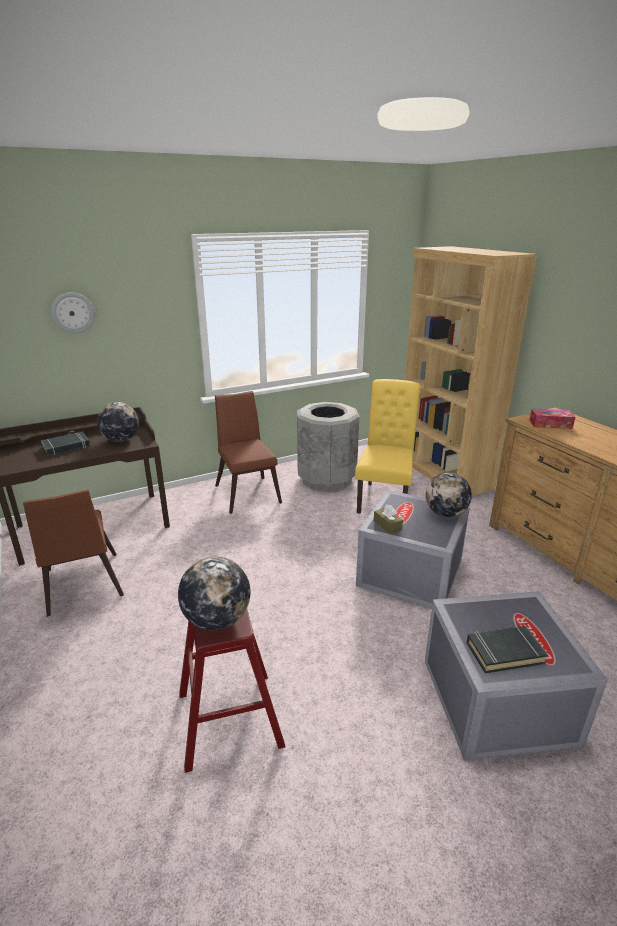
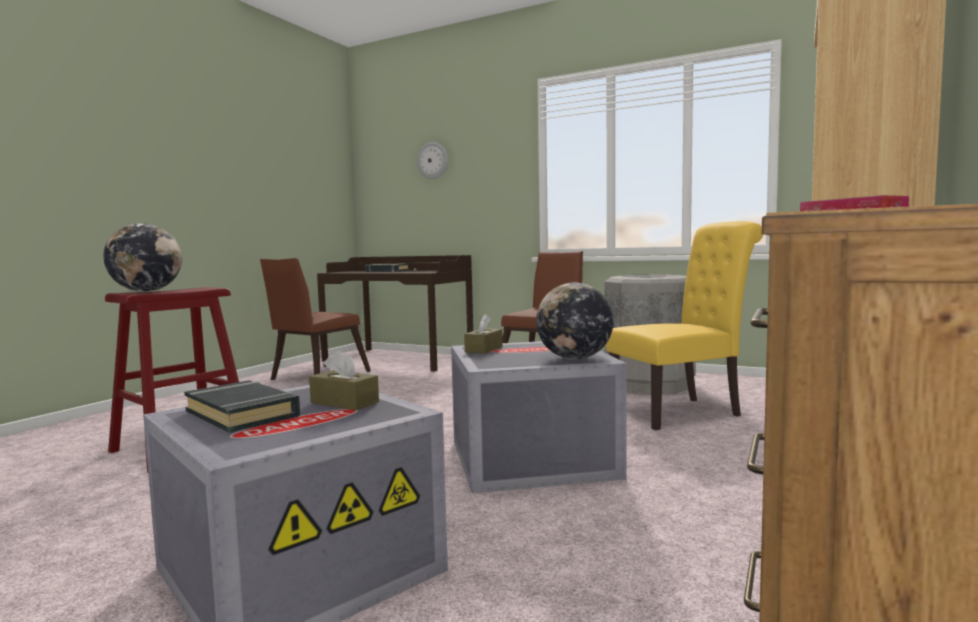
camera: 55 degrees right, 20 degrees down
(121, 440) = (423, 271): globe -> none
(500, 613) = (344, 402): none -> brown tissue box

